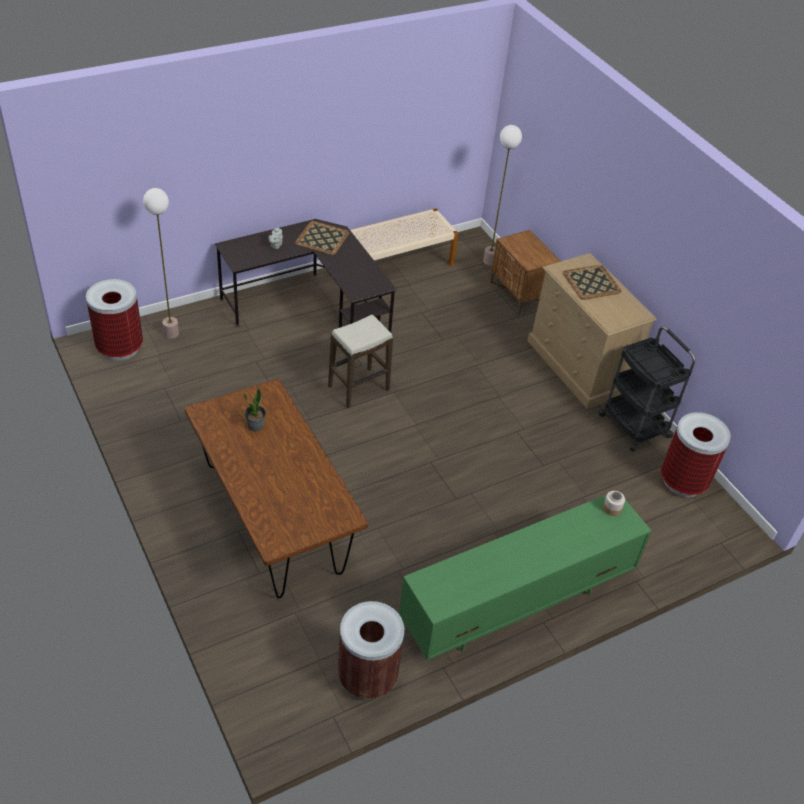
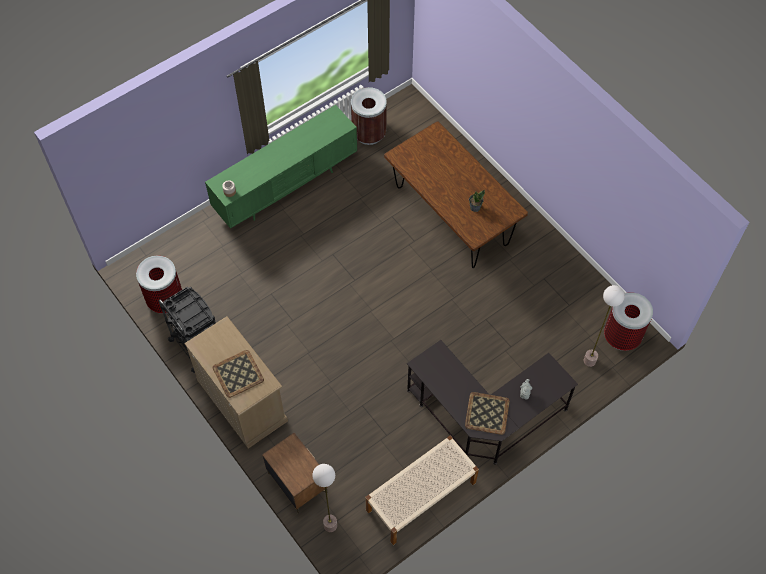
camera: 175 degrees right, 15 degrees up
(358, 388) = (422, 336): stool -> none

